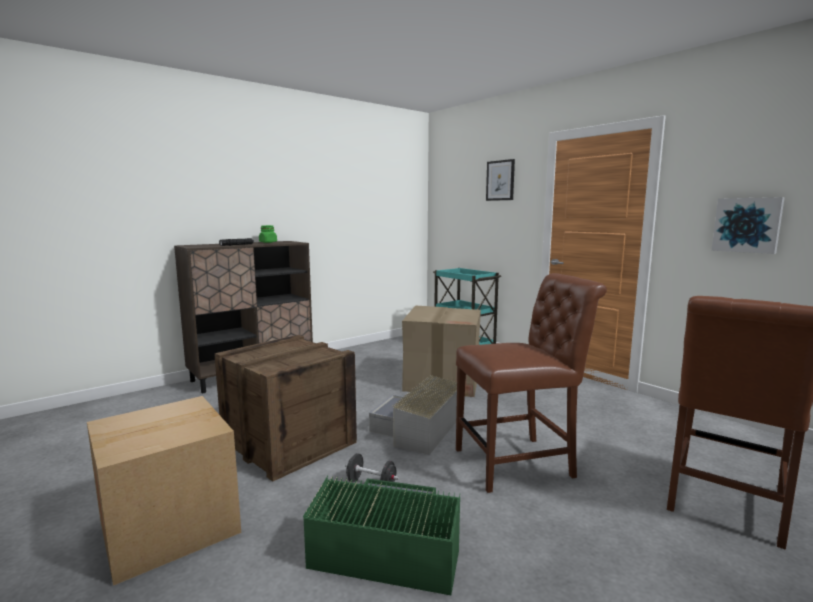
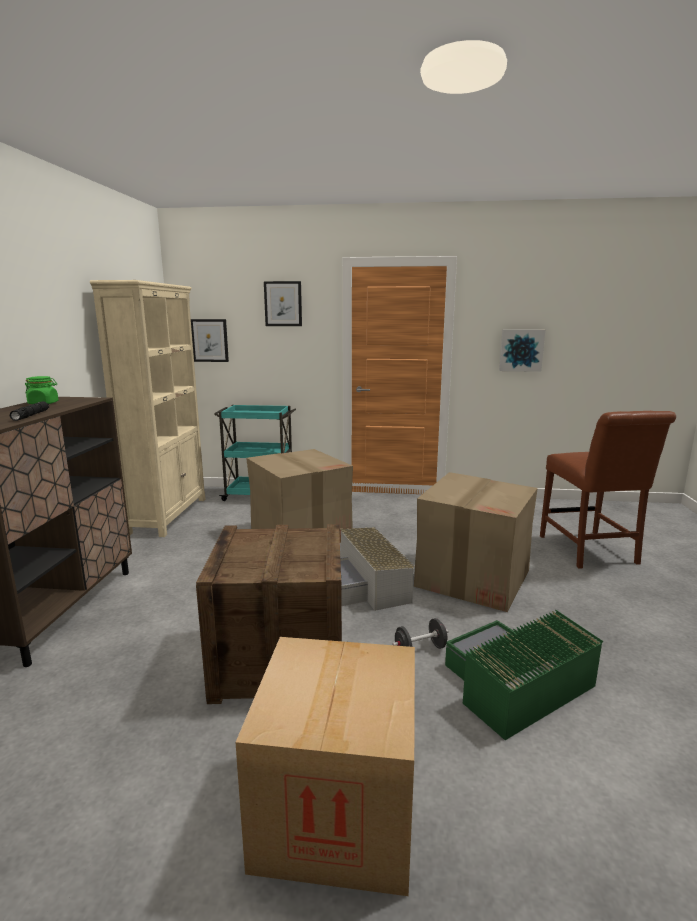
camera: 45 degrees left, 5 degrees up
(385, 345) = (168, 515): none -> beige bookcase
(450, 213) = (210, 340): none -> picture
(520, 462) = (473, 577): brown chair -> cardboard box

